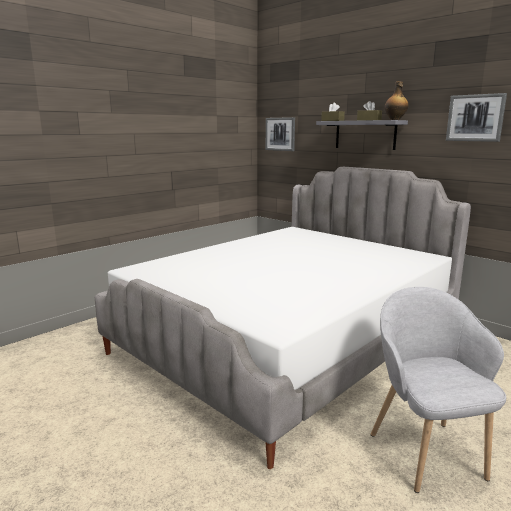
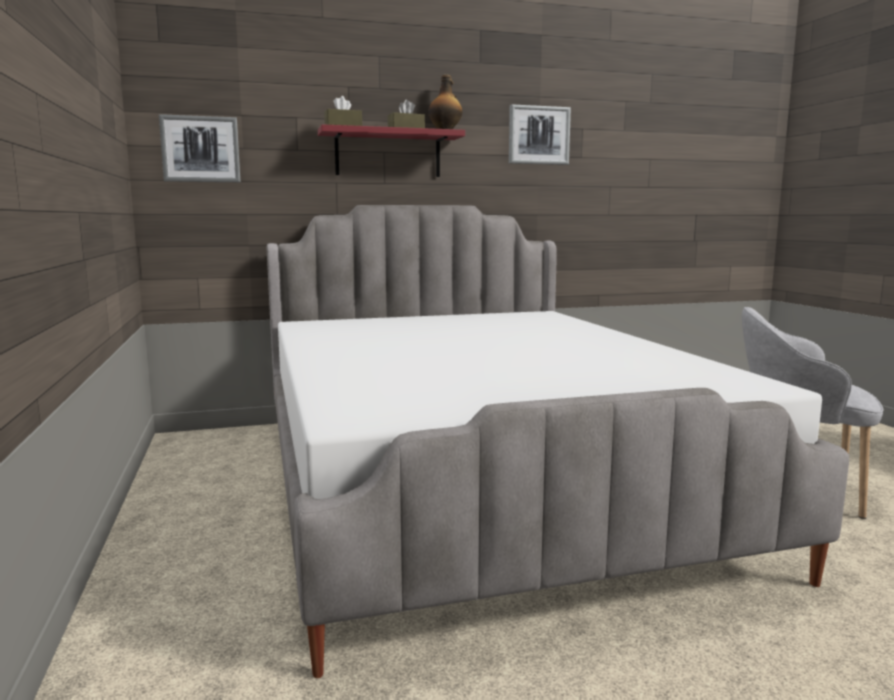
camera: 60 degrees left, 5 degrees down
(365, 135) = (388, 154): grey shelf -> red shelf

